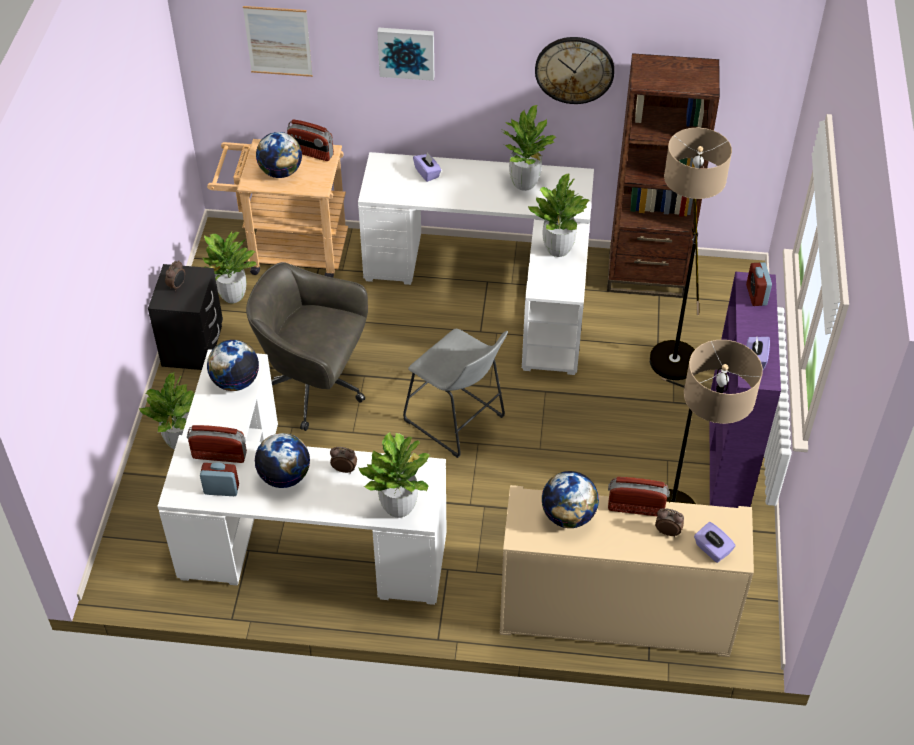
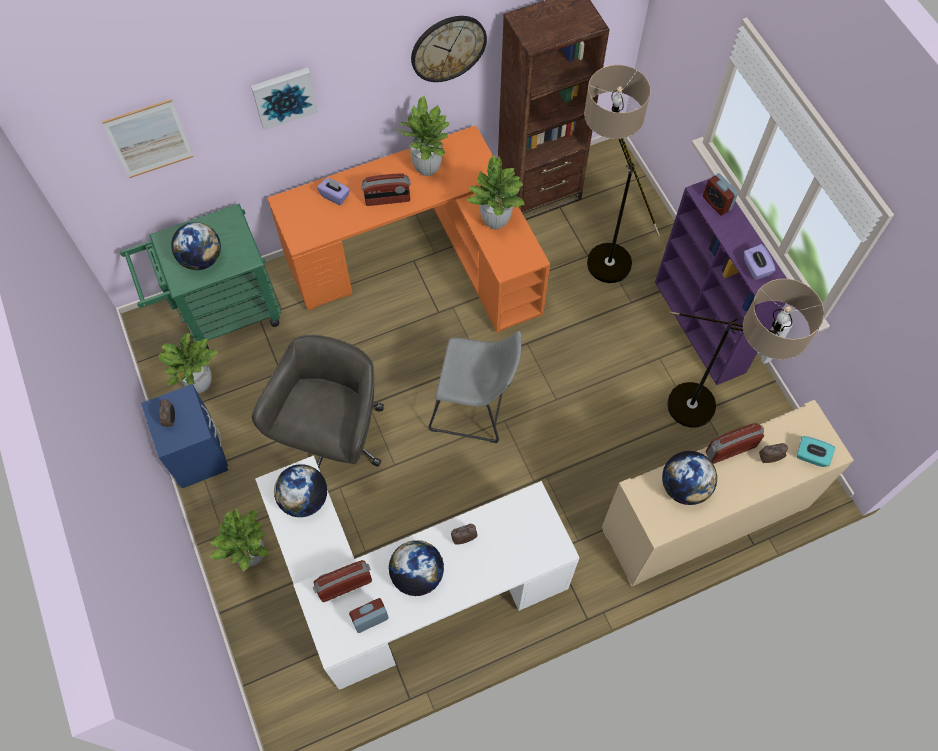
camera: 30 degrees left, 15 degrees up
(192, 346) = (197, 453): black nightstand -> blue nightstand
(288, 252) = (221, 314): beige cart -> green cart
(311, 153) = (216, 225): radio -> radio (387, 199)
(314, 387) = (333, 438): grey office chair -> grey office chair turned 120 degrees clockwise
(399, 507) = (534, 550): potted plant -> none
(496, 284) = (422, 259): white desk -> orange desk
(712, 549) = (811, 456): purple tissue box -> turquoise tissue box

